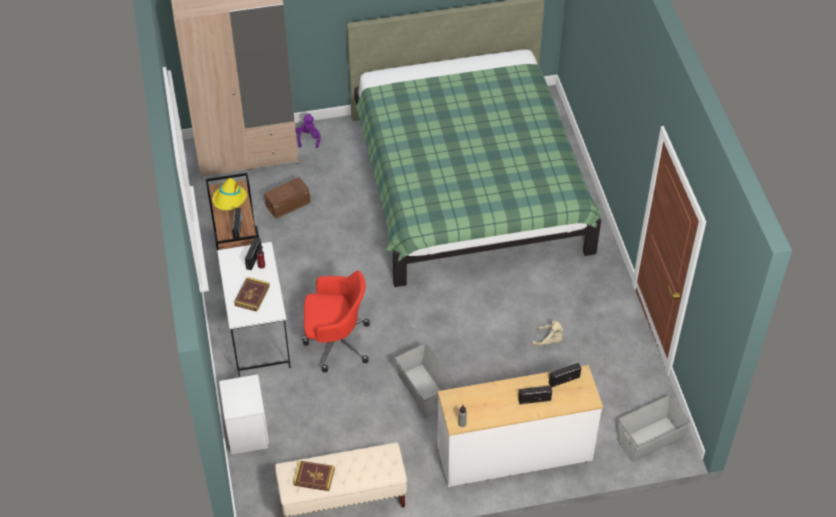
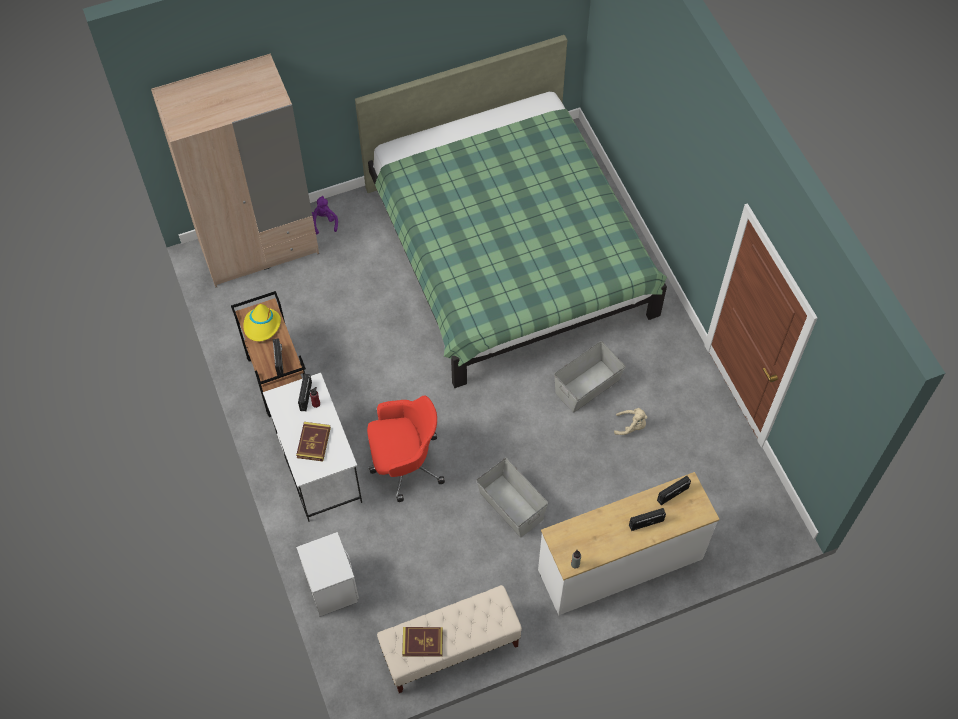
camera: 10 degrees left, 10 degrees up
(289, 204) = (319, 305): brown storage box -> none
(650, 439) = (757, 524): grey storage box -> grey storage box (588, 386)

